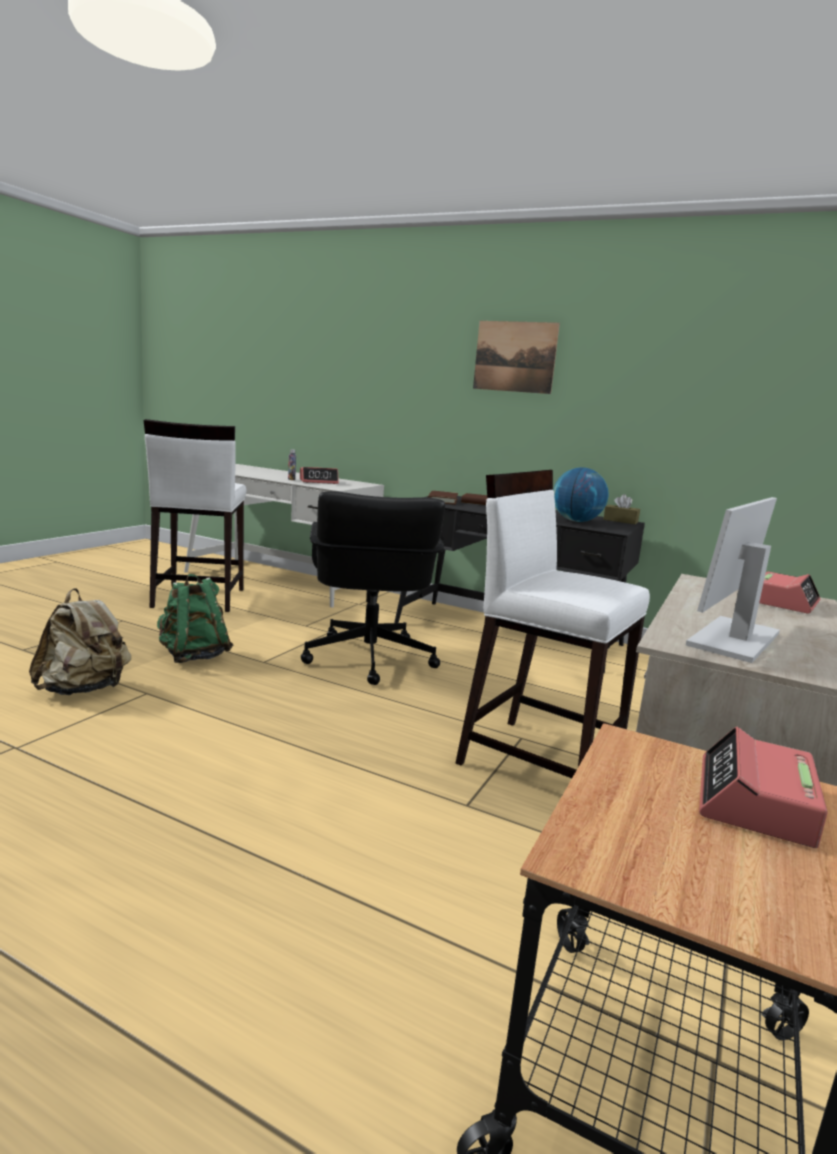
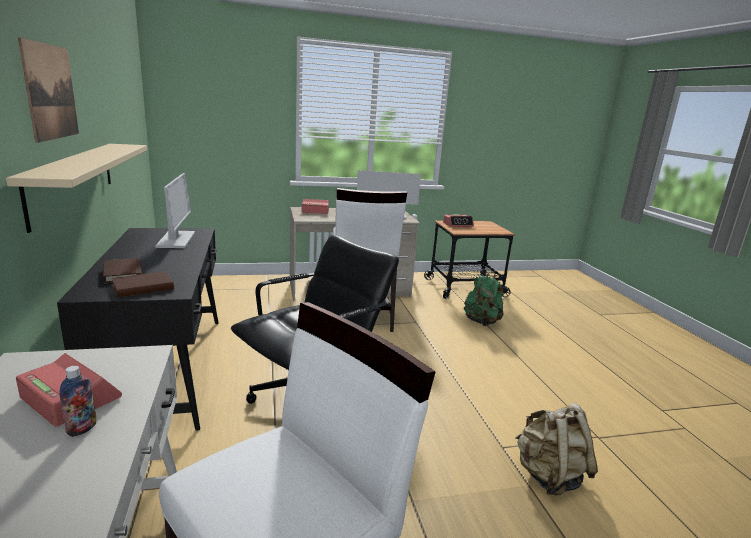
camera: 130 degrees left, 5 degrees up
(193, 656) = (436, 478): green backpack -> green backpack (481, 322)
(525, 429) = (73, 179): none -> beige shelf
(576, 521) = (176, 240): globe -> monitor
(620, 521) = (139, 232): brown tissue box -> none

